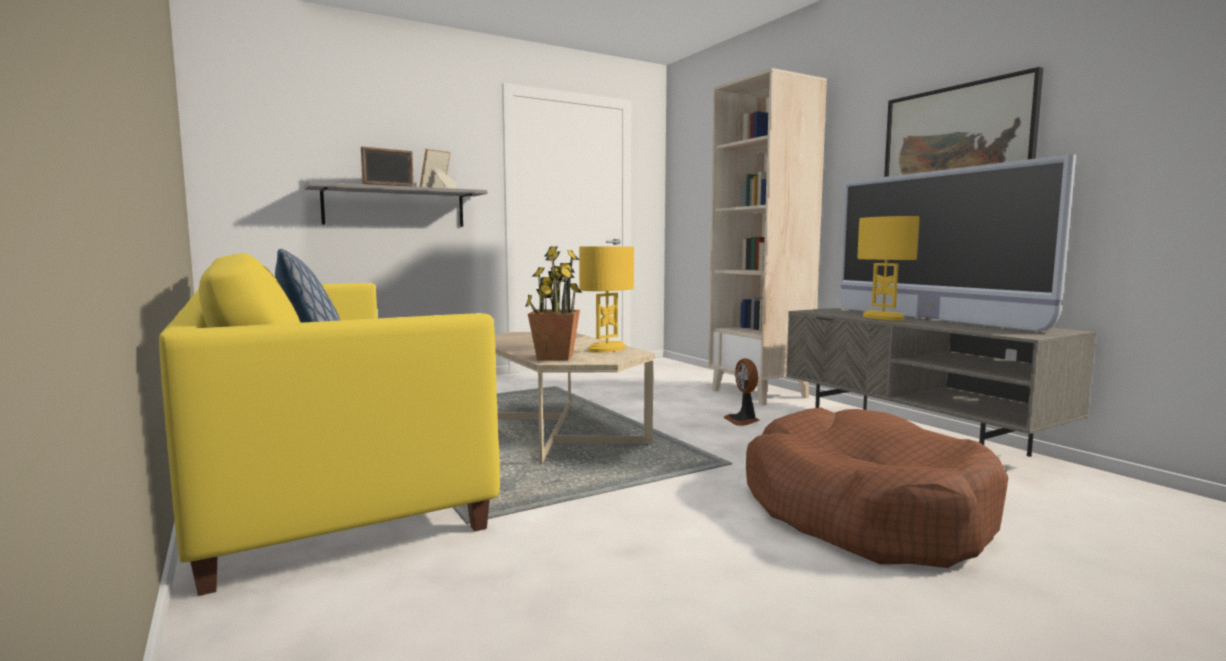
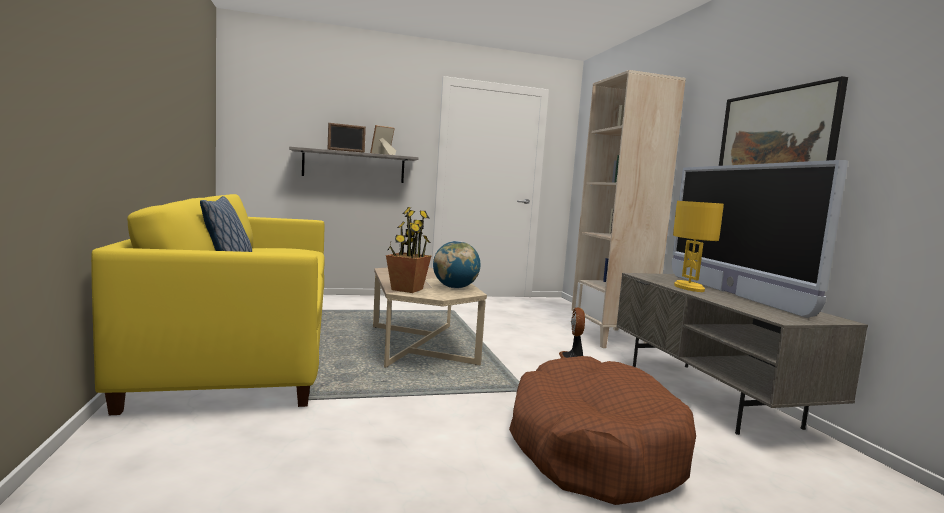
camera: 15 degrees right, 0 degrees up
(607, 349) = (455, 287): yellow table lamp -> globe

